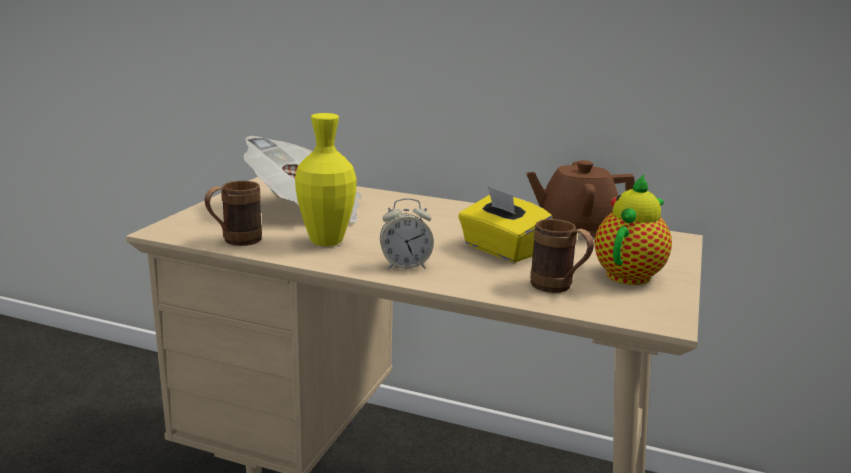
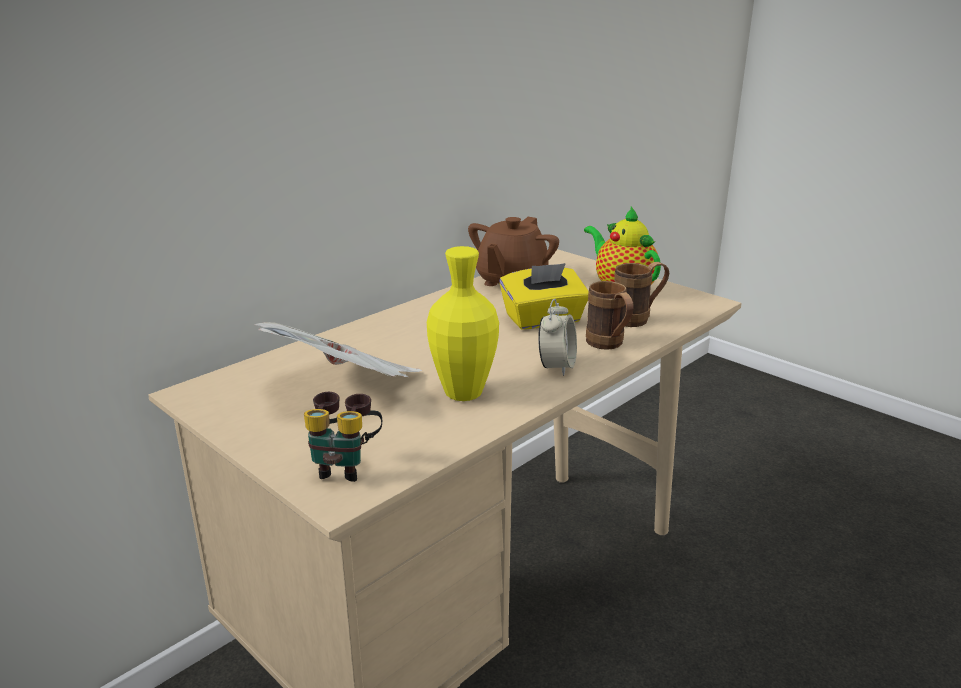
camera: 65 degrees left, 5 degrees up
(201, 226) = (344, 466): none -> binoculars
(235, 241) = (422, 448): brown mug -> brown mug (609, 345)

